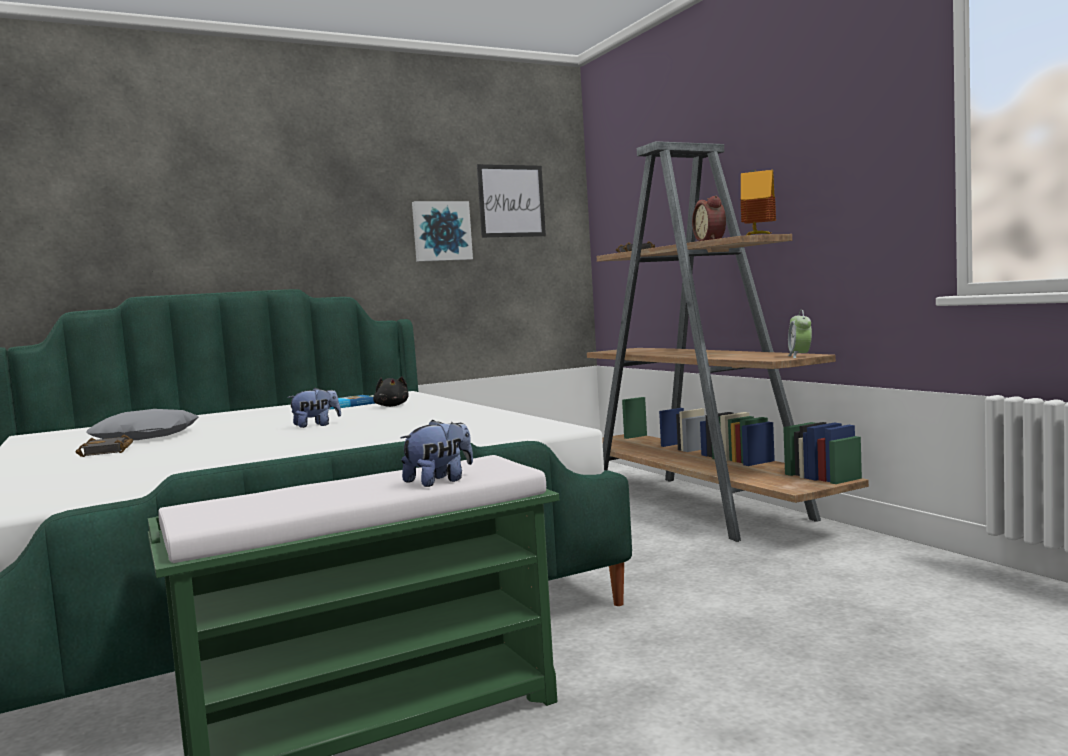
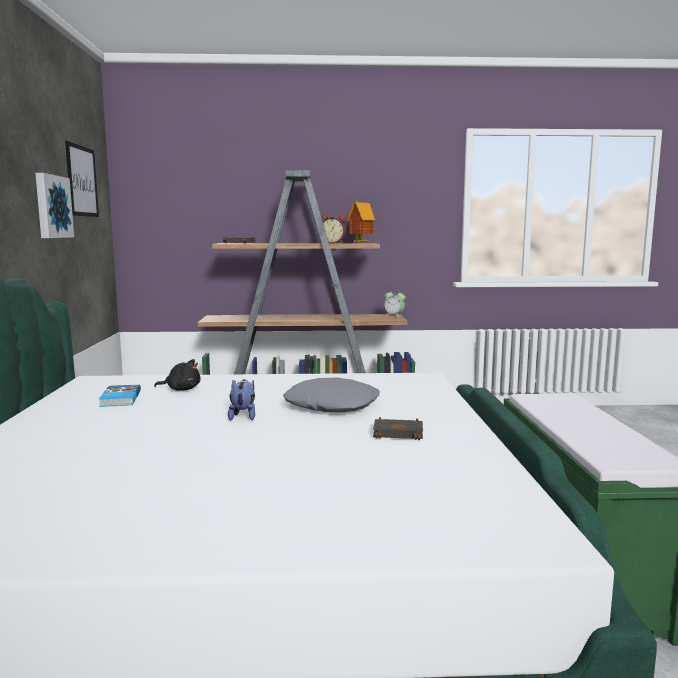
camera: 65 degrees left, 5 degrees up
(108, 451) = (210, 497): black book -> black book (399, 433)
(147, 436) = (122, 478): grey pillow -> grey pillow (332, 405)
(440, 481) = (585, 410): plush toy -> none

